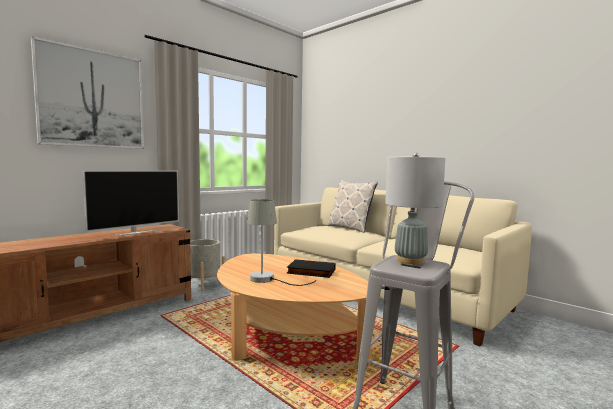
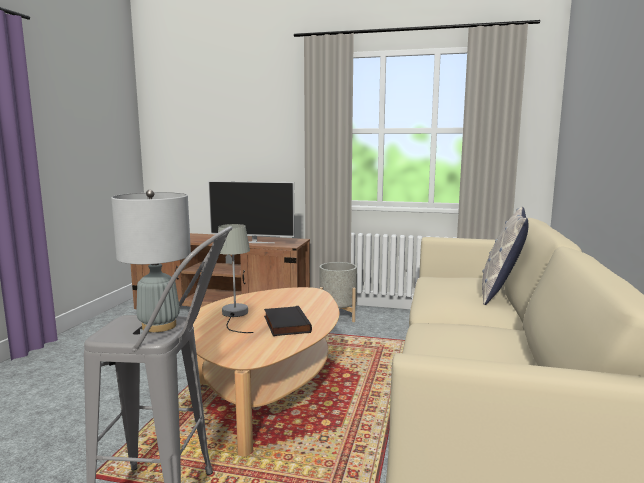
camera: 60 degrees right, 5 degrees up
(92, 99) = (255, 110): picture -> none

